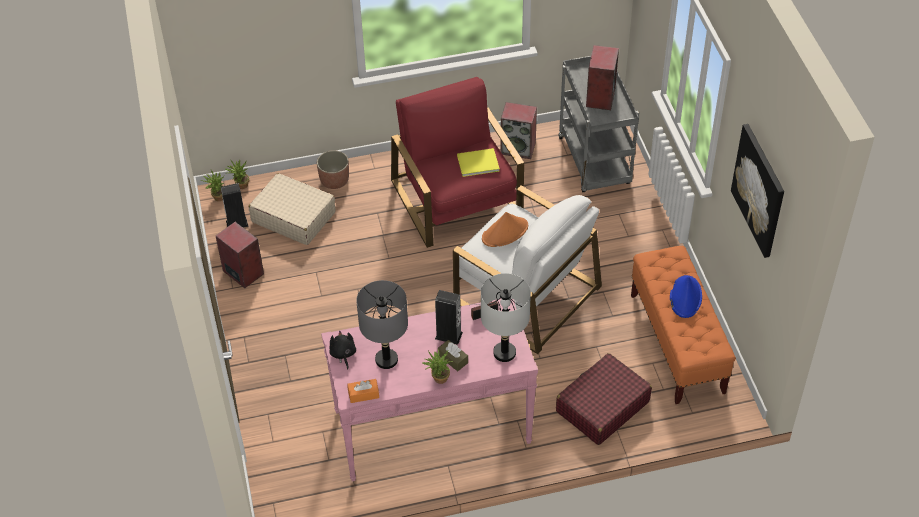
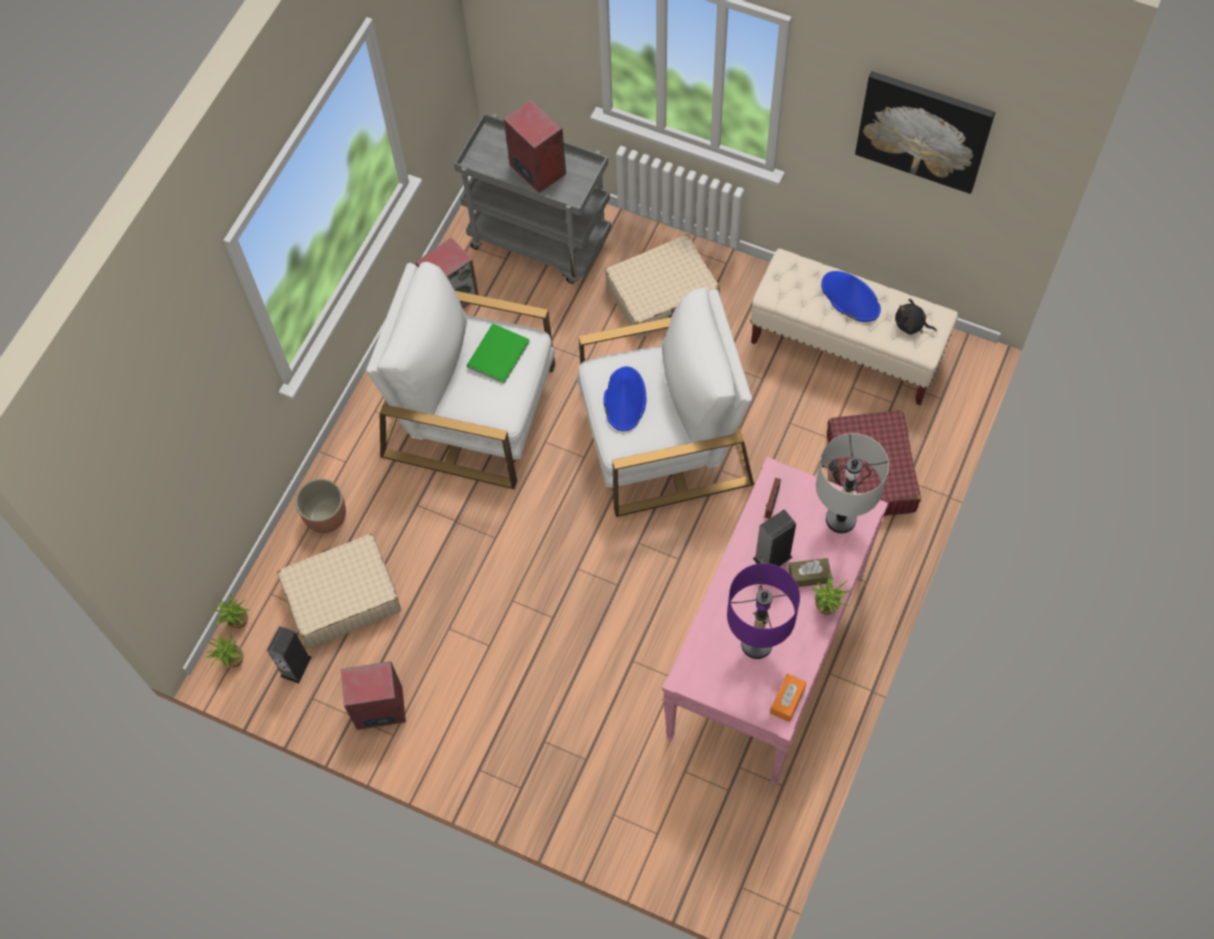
camera: 50 degrees left, 15 degrees up
(343, 354) = (712, 684): black plush toy -> black plush toy (911, 325)
(386, 359) = (756, 644): grey table lamp -> purple table lamp
(457, 199) = (471, 409): red armchair -> white armchair
(476, 163) = (496, 355): yellow book -> green book
(505, 232) = (624, 399): orange hat -> blue hat
(618, 236) = (662, 296): none -> beige suitcase
(677, 344) = (846, 348): orange bench -> beige bench

